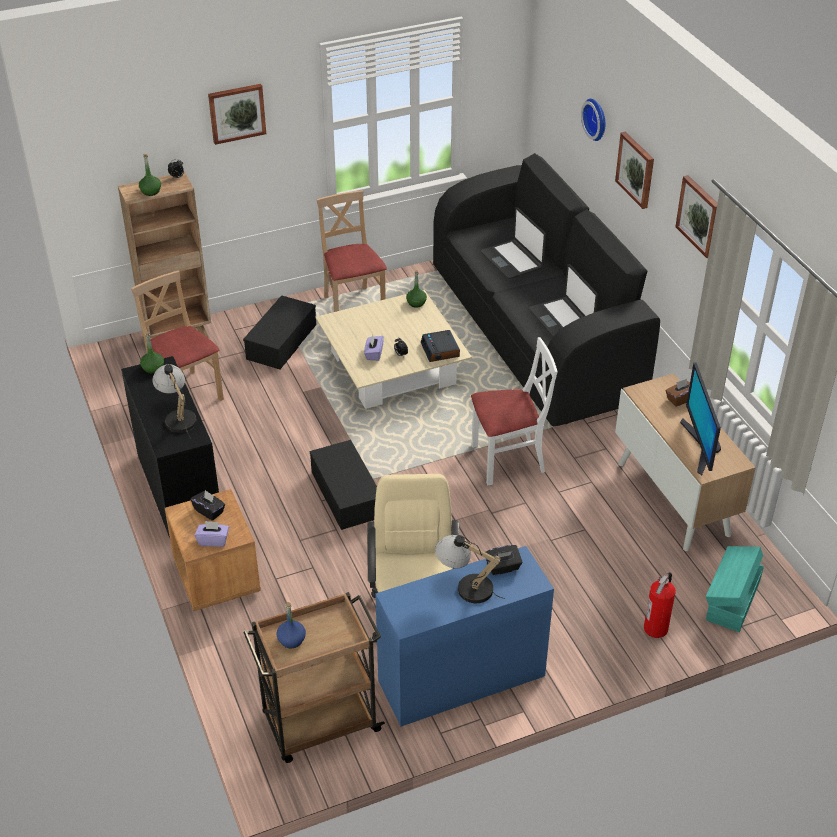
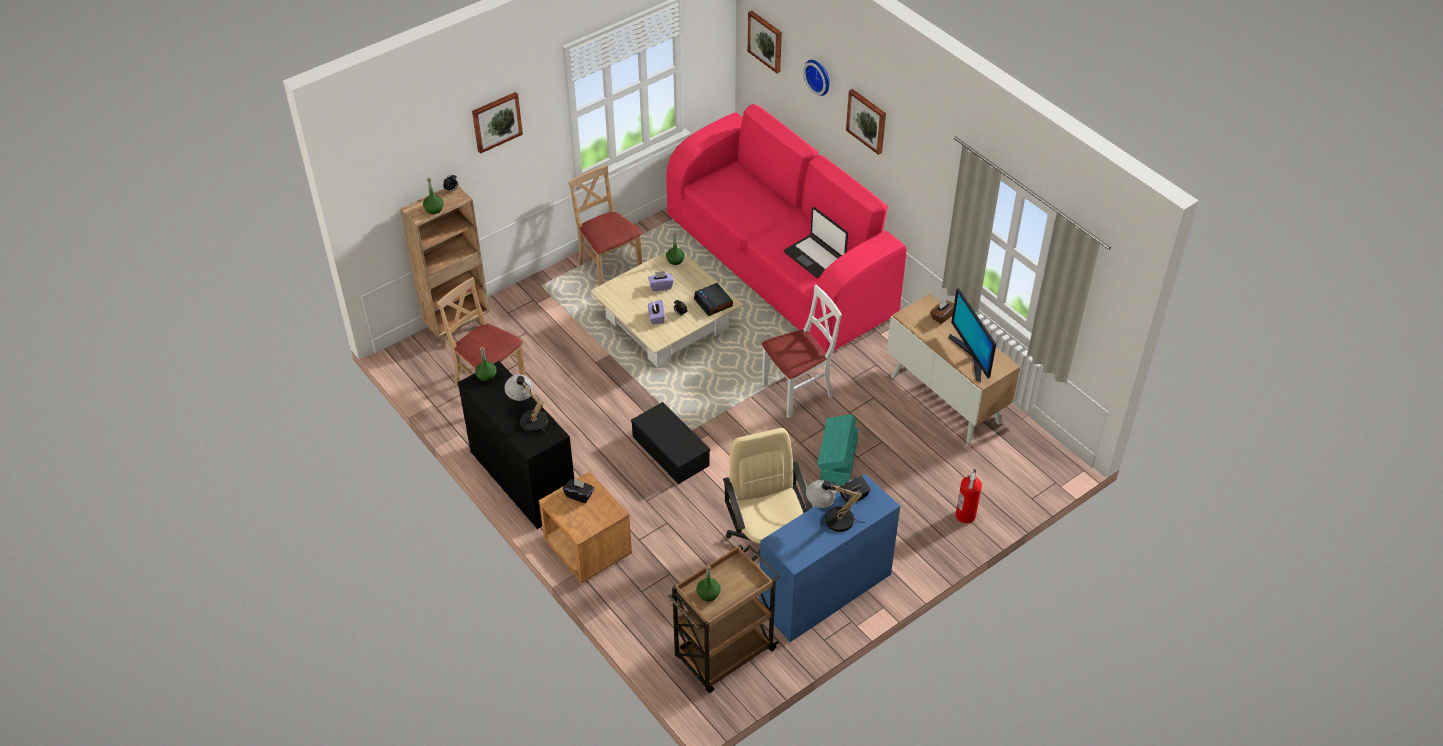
camera: 15 degrees left, 5 degrees up
(213, 540) = (593, 521): purple tissue box -> purple tissue box (660, 286)
(282, 343) = (557, 318): black storage box -> none
(291, 640) = (708, 594): blue bottle -> green bottle
(512, 260) = (752, 205): laptop -> none
(535, 332) = (780, 265): black sofa -> pink sofa
(700, 216) = (939, 161): picture -> picture (766, 41)
(731, 600) = (1017, 478): turquoise storage box -> turquoise storage box (837, 461)

